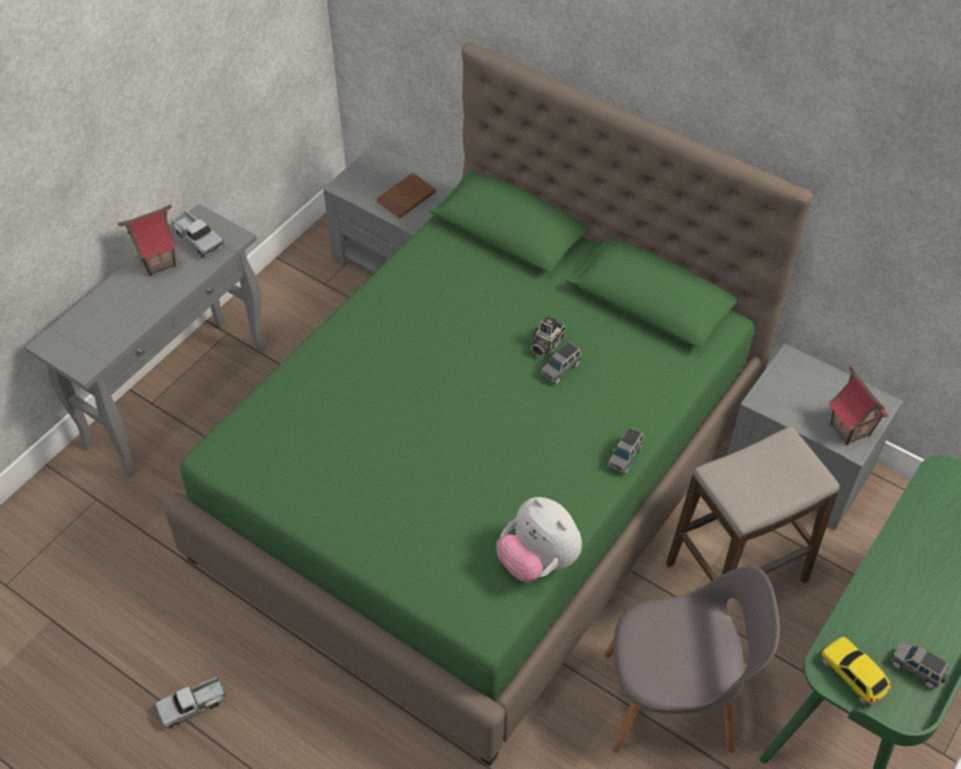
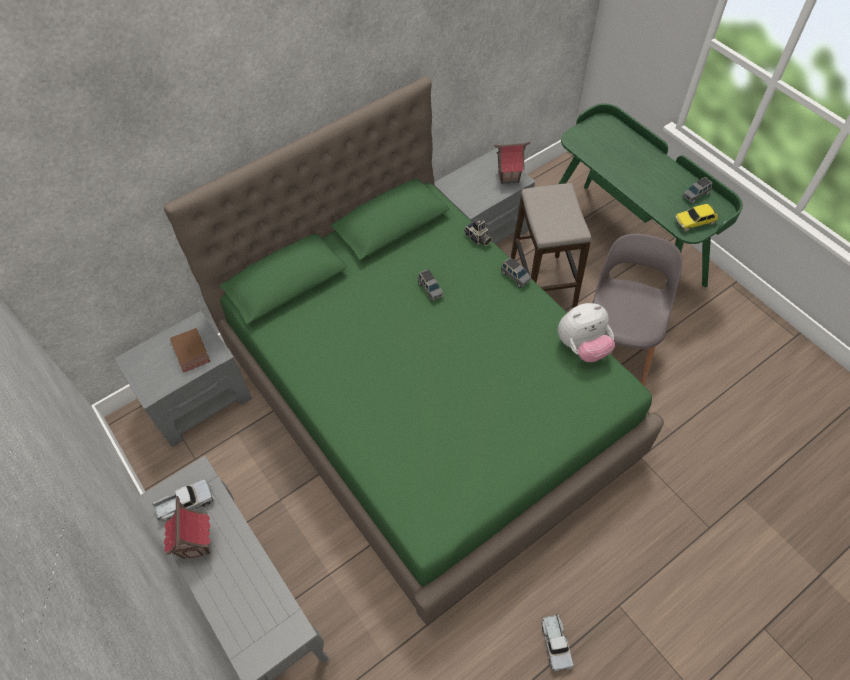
camera: 70 degrees left, 5 degrees up
(545, 344) = (404, 292): camera -> camera (478, 238)

